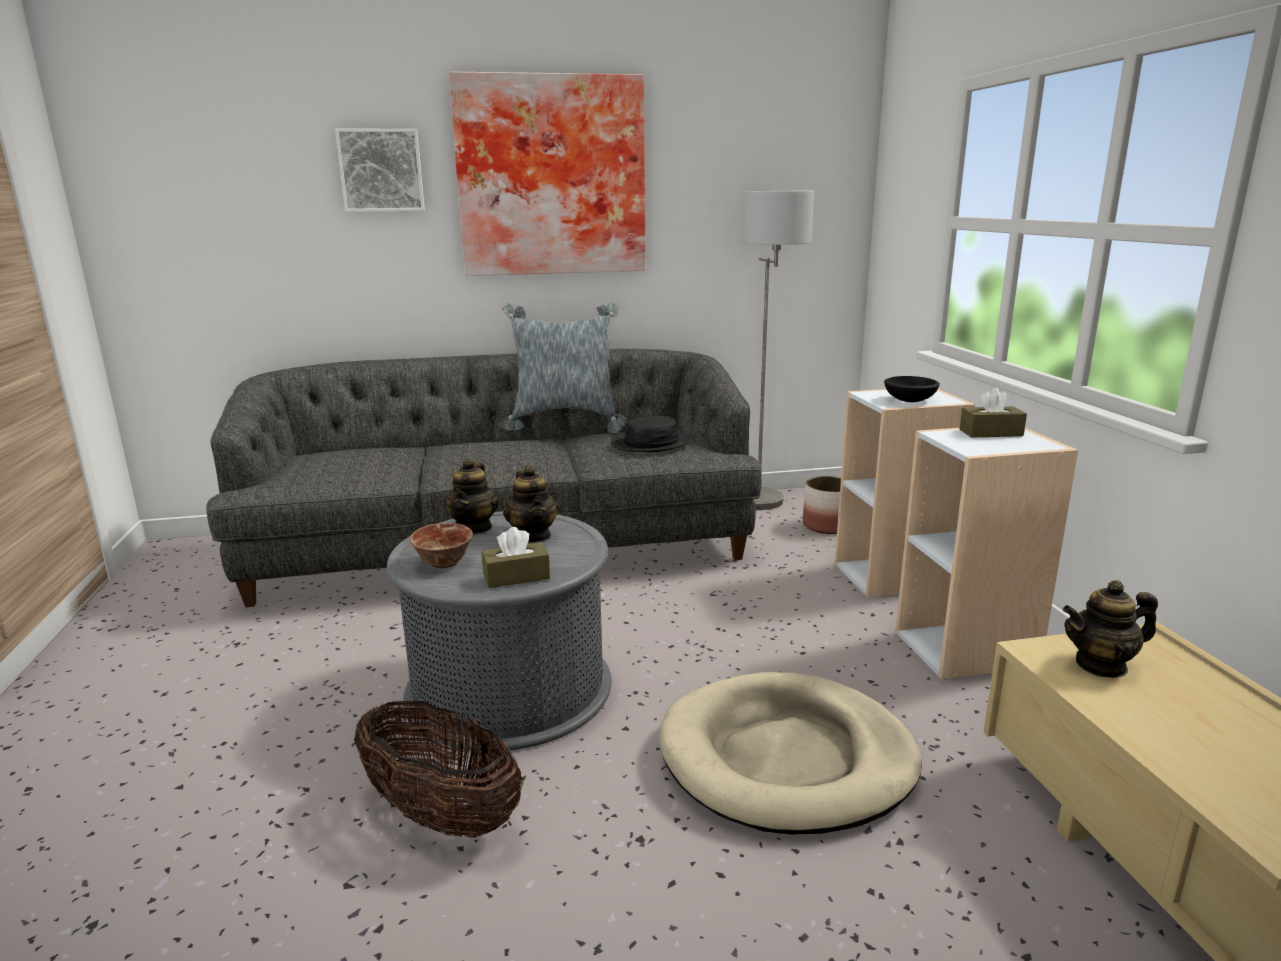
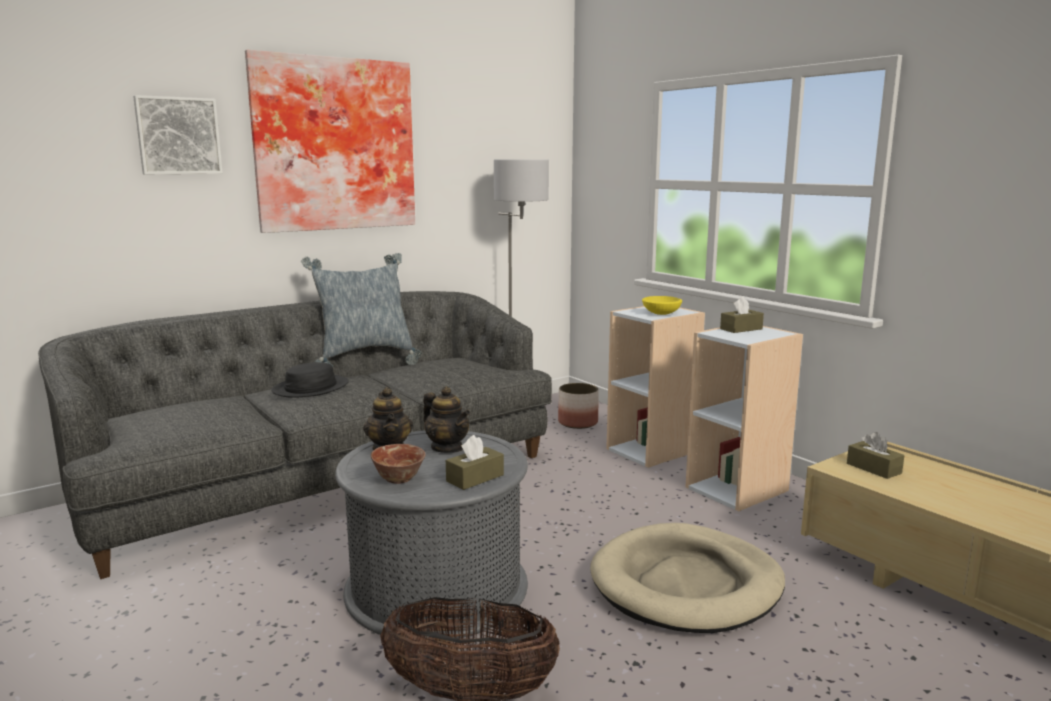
camera: 25 degrees left, 5 degrees down
(651, 443) = (458, 368): black hat -> black hat (311, 388)
(909, 400) = (661, 313): black bowl -> yellow bowl
(1101, 665) = (873, 468): teapot -> brown tissue box

